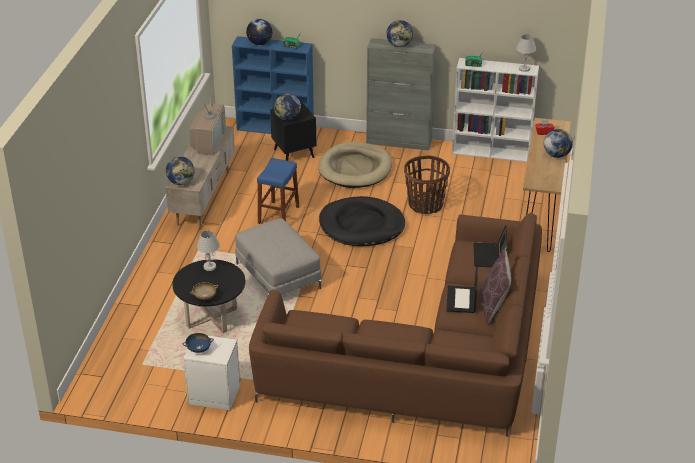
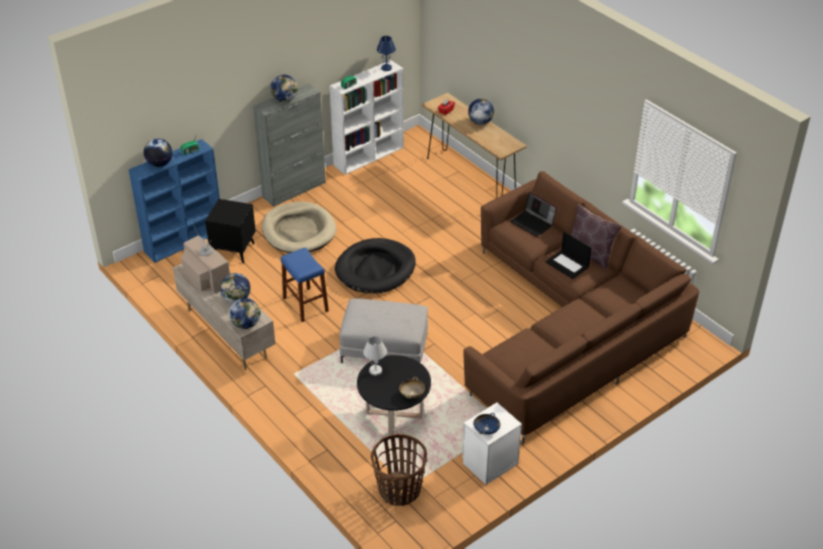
camera: 50 degrees left, 5 degrees up
(287, 118) = (232, 218): globe -> globe (237, 299)
(425, 205) = (391, 224): basket -> basket (399, 490)
(524, 69) = (386, 68): white table lamp -> blue table lamp

